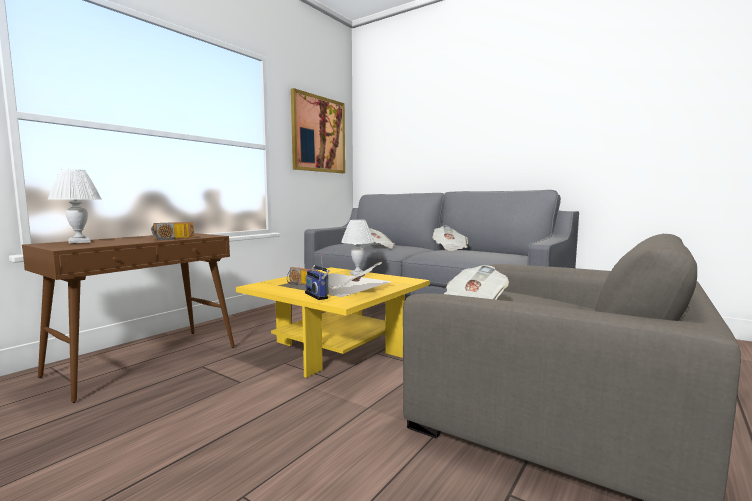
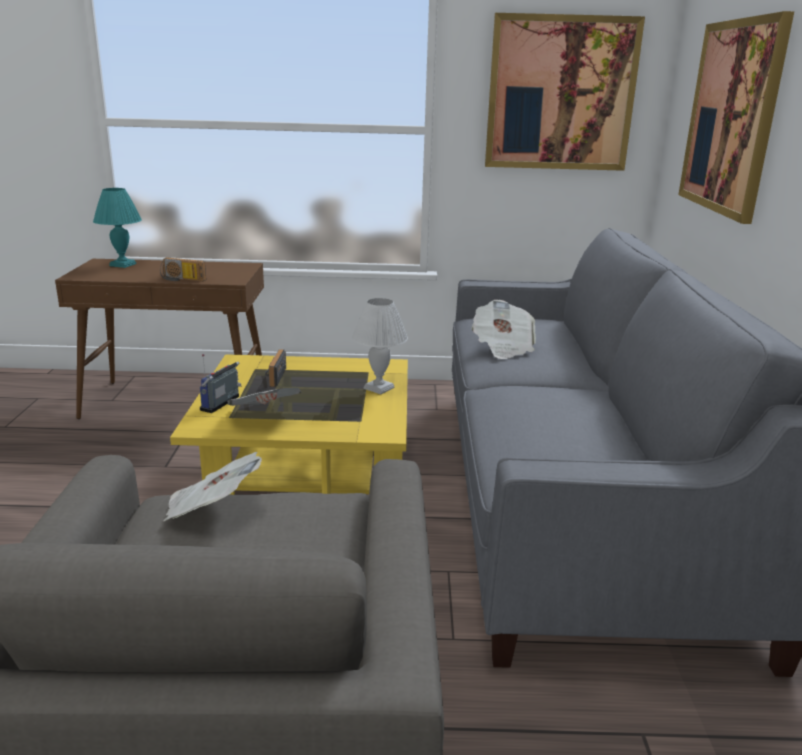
camera: 55 degrees right, 15 degrees up
(78, 242) = (122, 265): white table lamp -> turquoise table lamp
(419, 139) = (731, 117): none -> picture
(450, 248) = (583, 397): newspaper -> none

